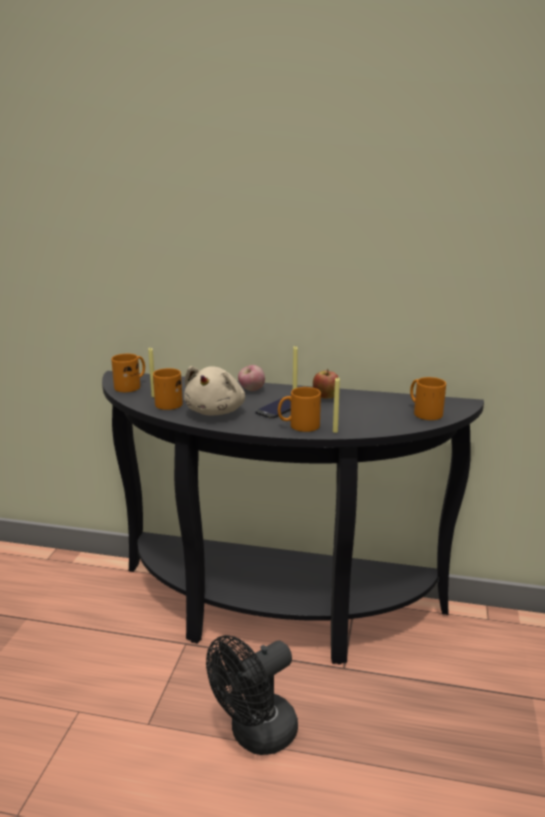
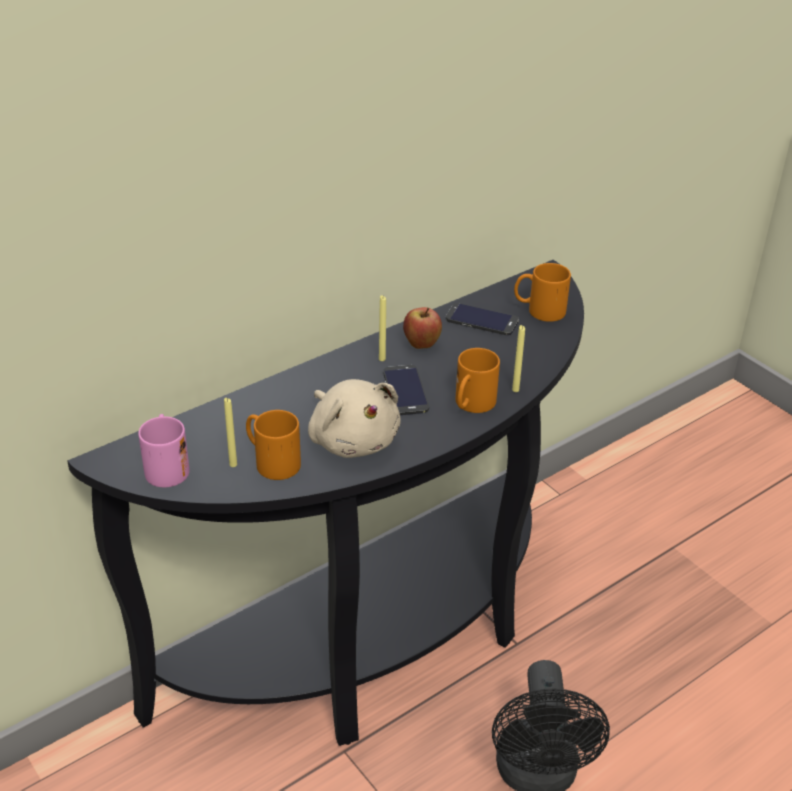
camera: 50 degrees left, 15 degrees up
(131, 386) = (166, 466): orange mug -> pink mug
(251, 390) = (325, 381): apple -> none
(380, 403) = (481, 320): none -> phone

